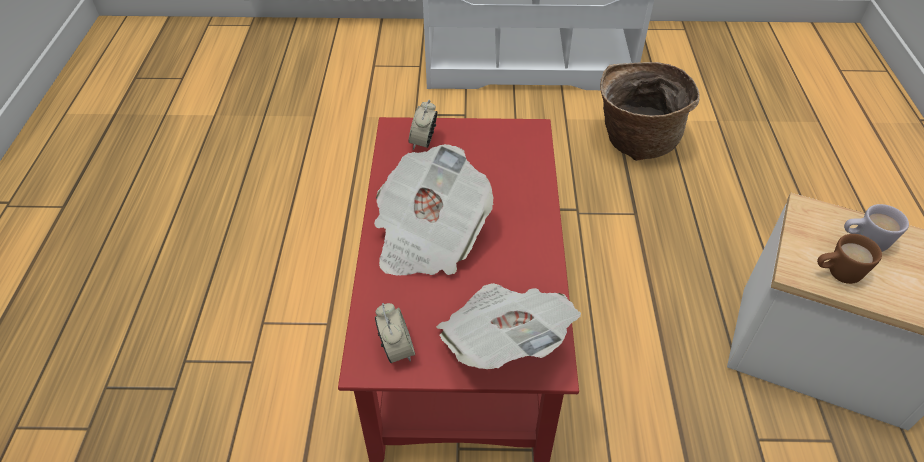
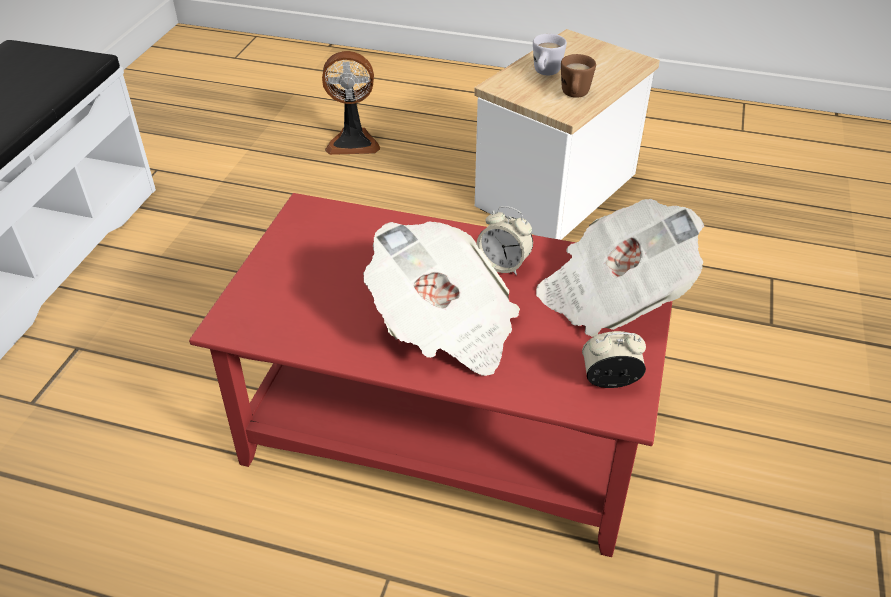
camera: 75 degrees left, 5 degrees down
(423, 142) = (272, 303): alarm clock -> alarm clock (503, 264)
(635, 140) = (237, 213): basket -> none
(778, 179) = (353, 142): none -> fan

